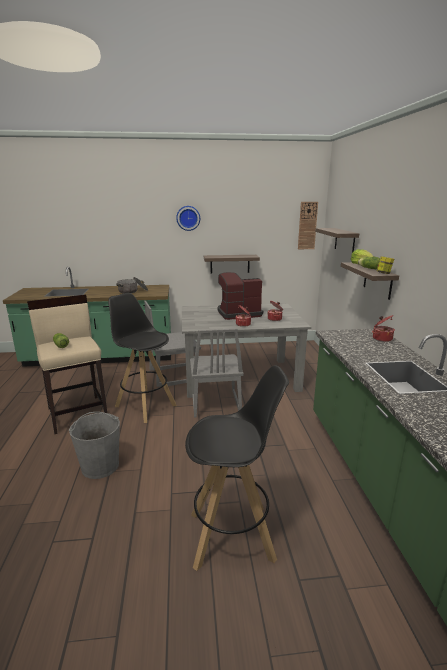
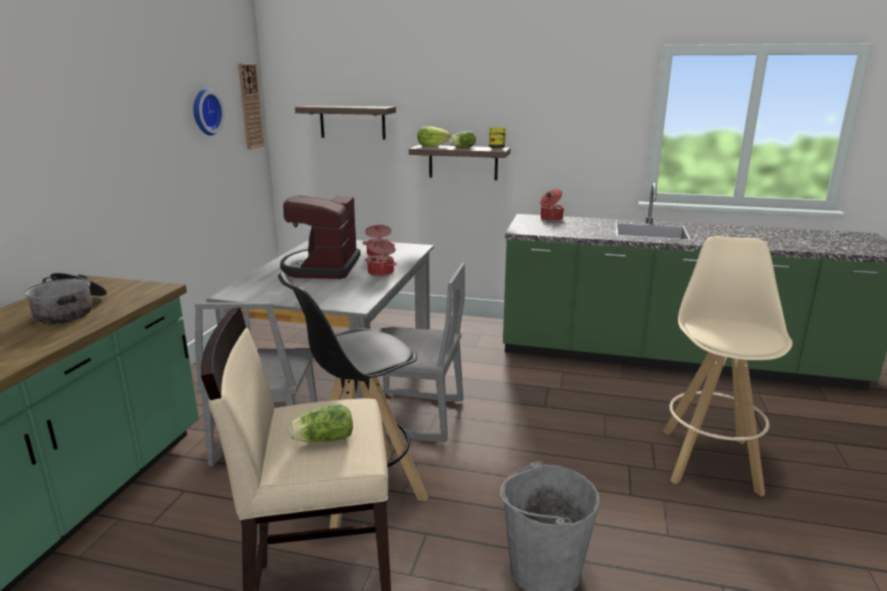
camera: 70 degrees left, 0 degrees up
(188, 218) = (89, 102): wall clock -> wall clock (205, 112)
(230, 264) = (173, 196): shelf -> none
(232, 536) = (709, 459): black stool -> beige stool

